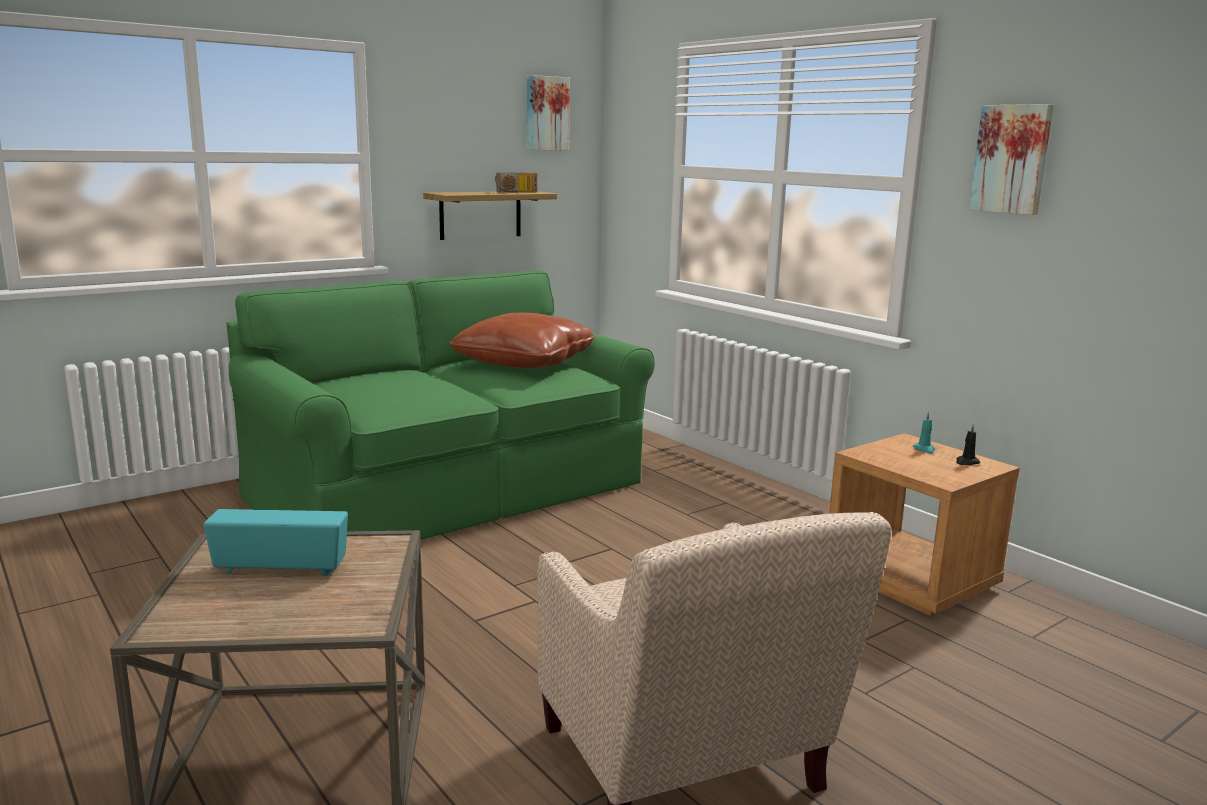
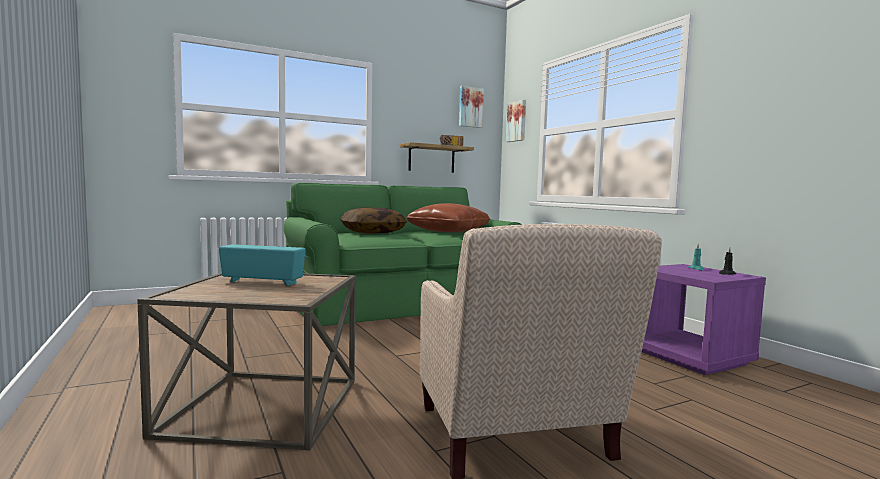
camera: 10 degrees right, 10 degrees down
(395, 379) = (372, 232): none -> pillow
(911, 580) = (691, 357): brown nightstand -> purple nightstand
(1012, 159) = (747, 84): picture -> picture (517, 121)

